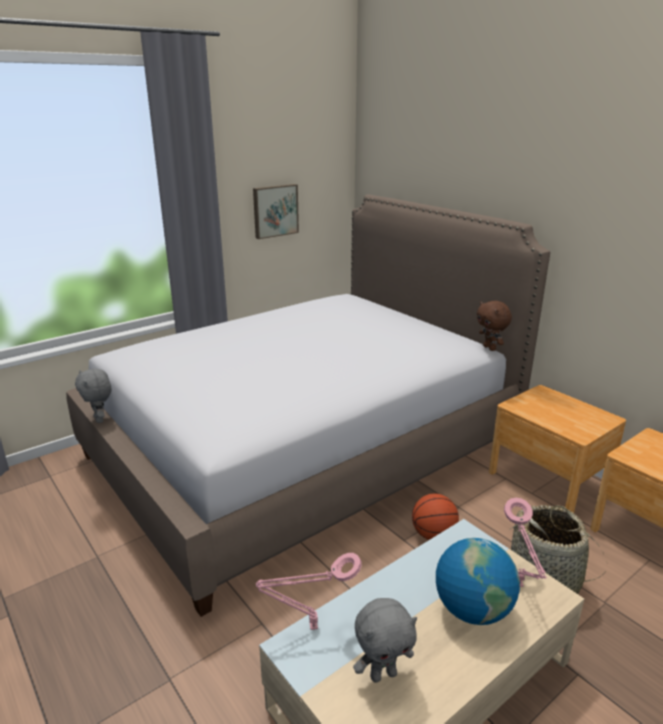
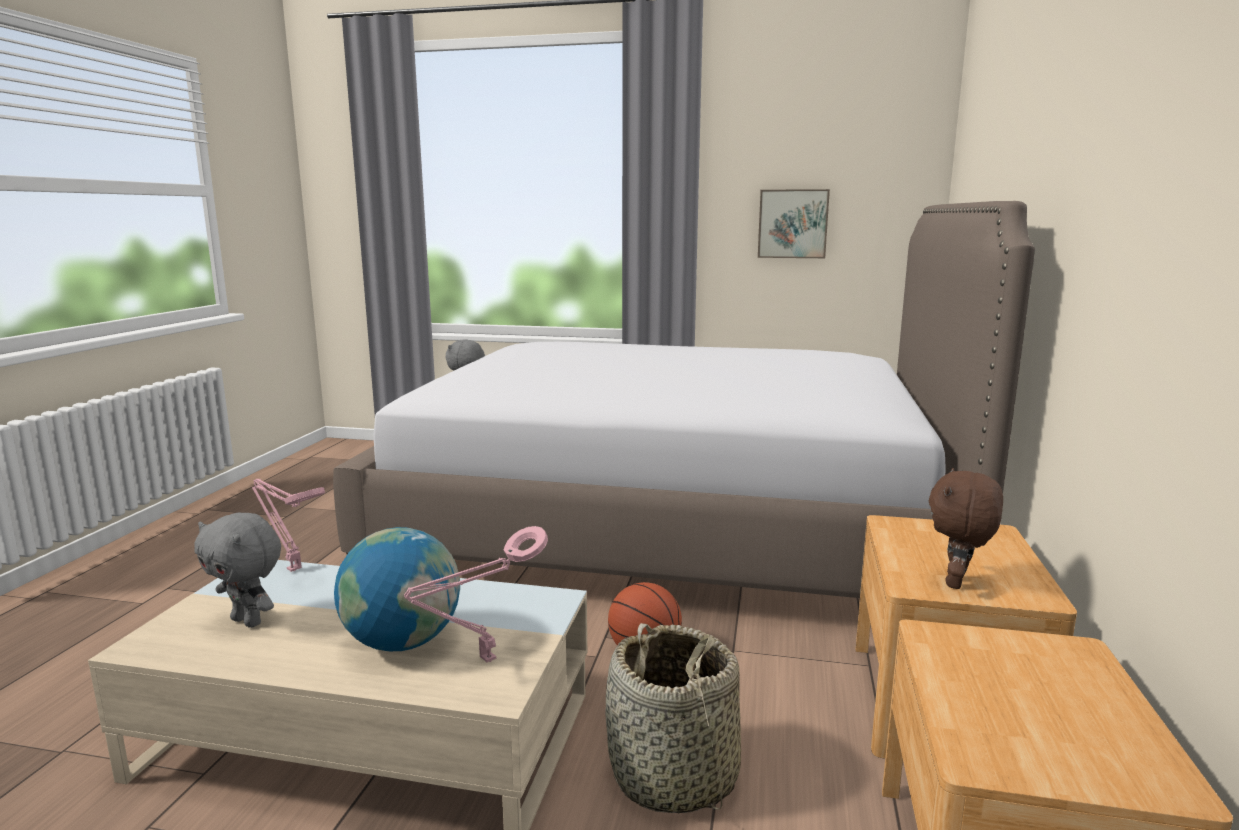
camera: 50 degrees right, 10 degrees down
(490, 348) = (922, 428): brown plush toy -> brown plush toy (957, 583)

